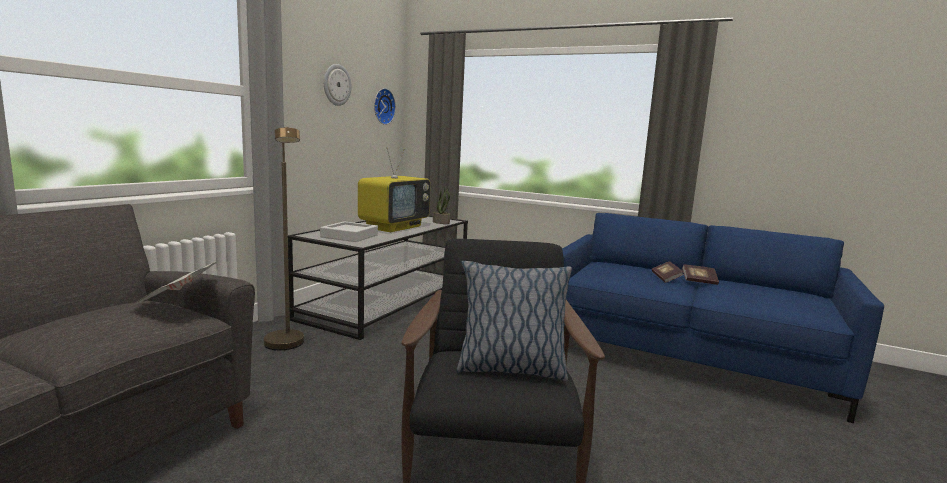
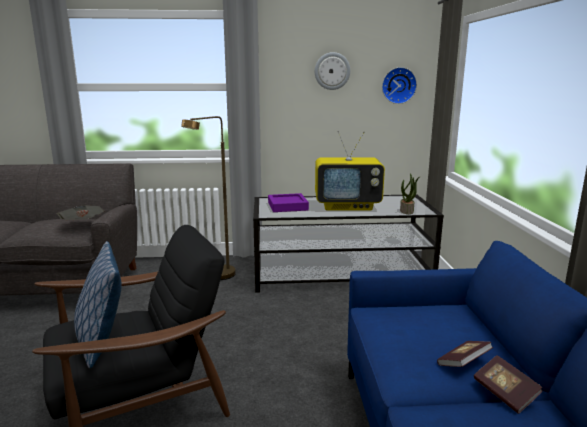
camera: 60 degrees right, 5 degrees up
(349, 236) = (287, 206): grey tray -> purple tray

